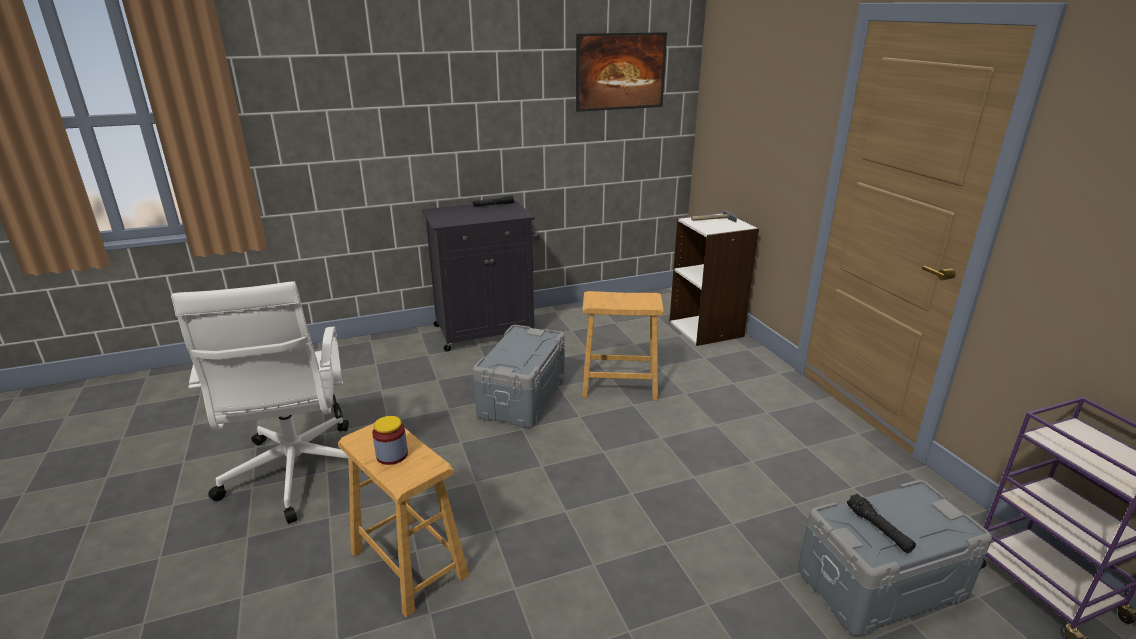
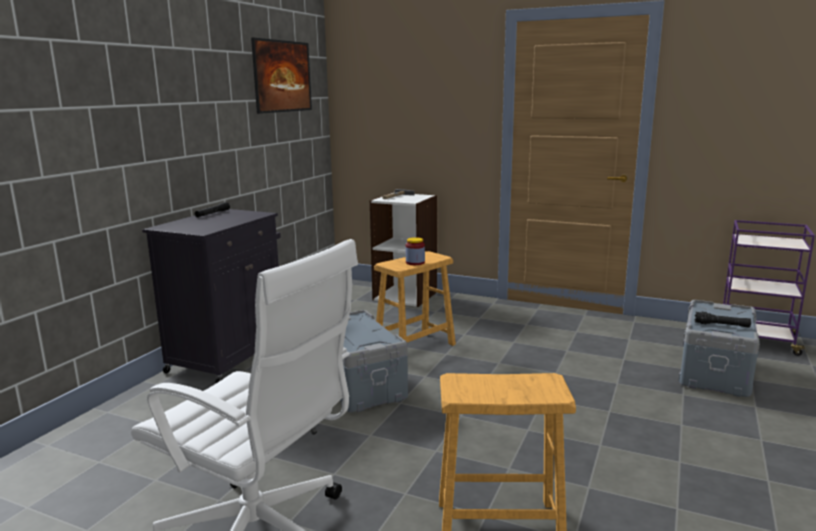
camera: 45 degrees left, 10 degrees down
(392, 455) = (509, 389): jar -> jar (415, 262)

